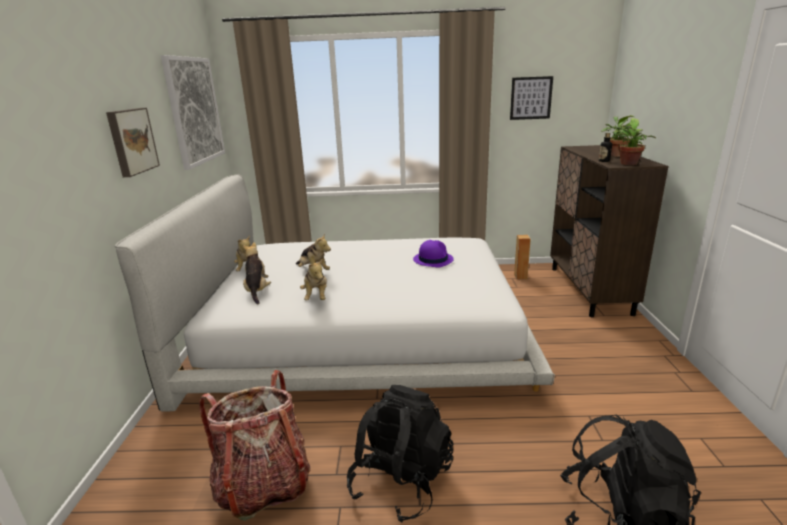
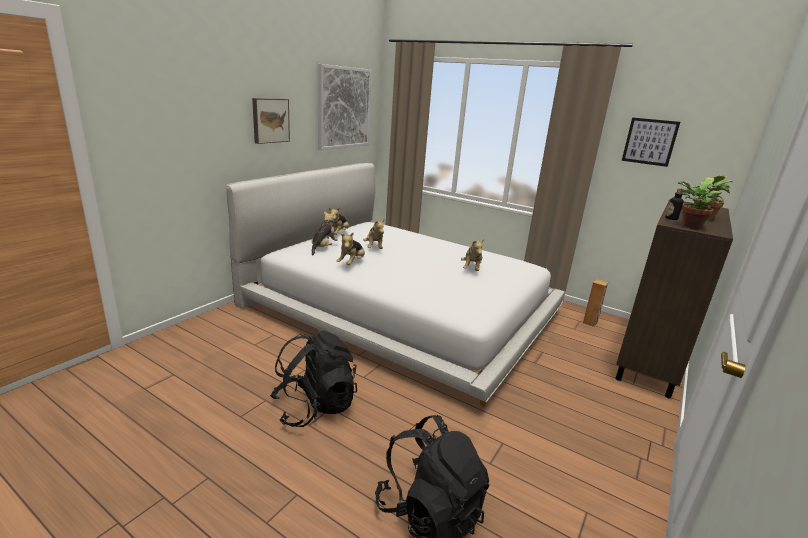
camera: 30 degrees right, 0 degrees up
(263, 484) = (242, 367): backpack -> none
(433, 259) = (471, 268): purple hat -> plush toy

